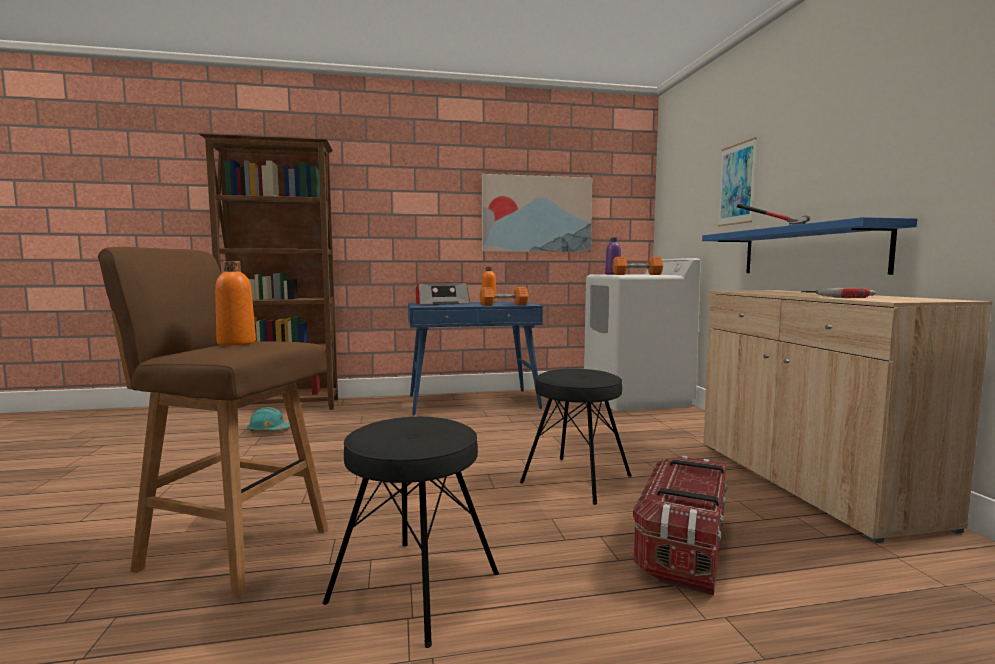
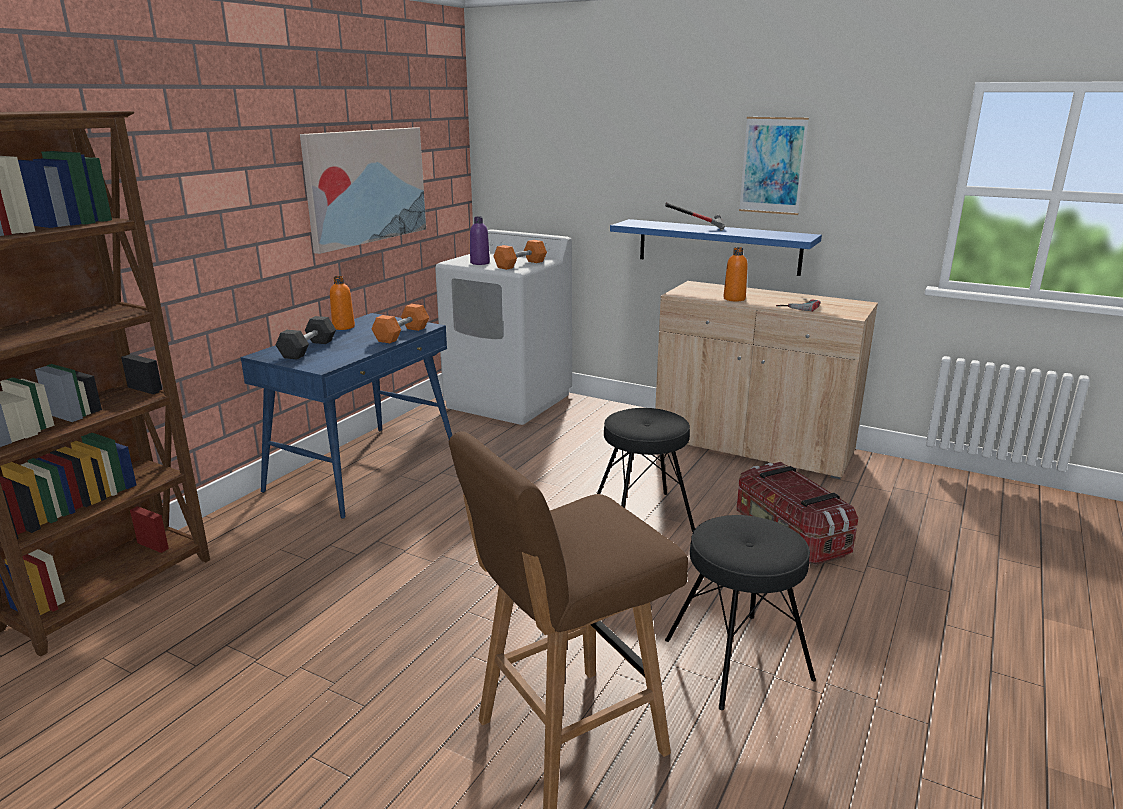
camera: 50 degrees left, 15 degrees up
(236, 343) = (589, 530): orange bottle -> orange bottle (734, 299)
(268, 430) = (210, 633): turquoise hard hat -> none
(441, 303) = (308, 349): radio -> grey dumbbell
(737, 184) = (621, 163): picture -> picture (772, 165)

